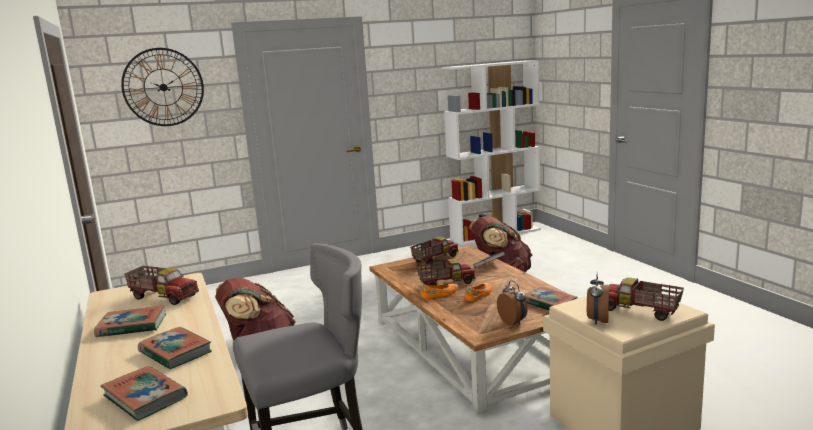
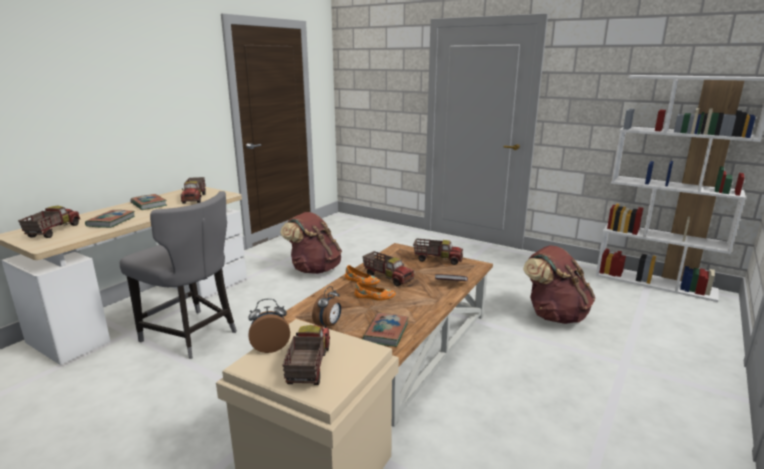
camera: 55 degrees right, 5 degrees up
(145, 397) = (53, 231): book -> toy truck
(163, 87) = (379, 69): wall clock -> none

